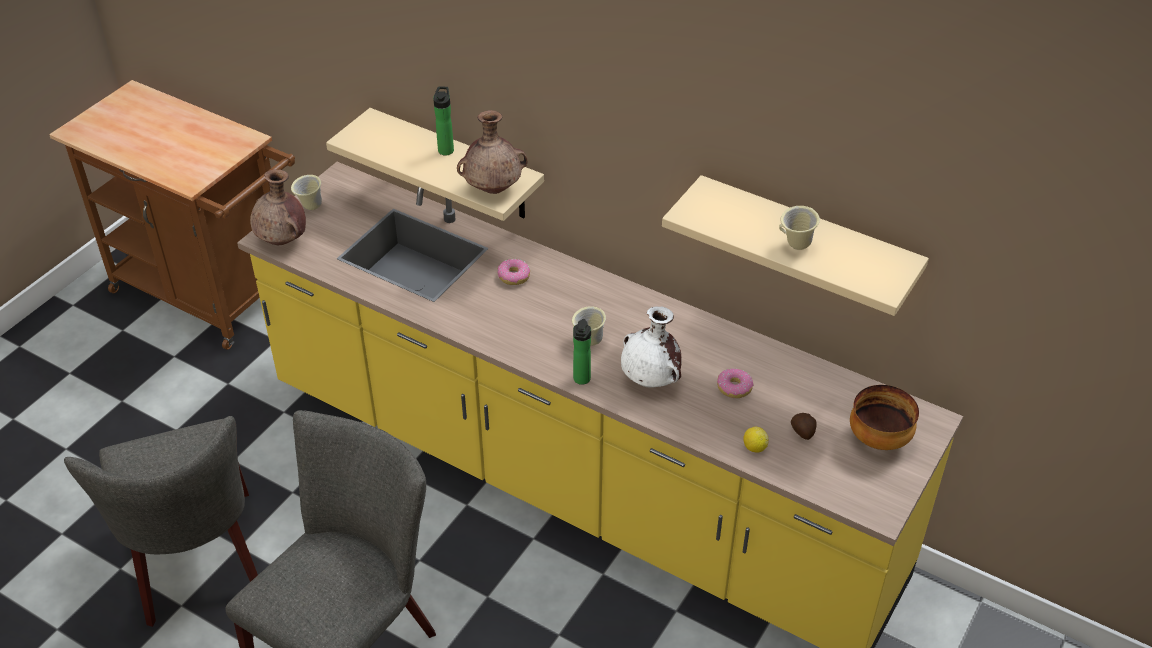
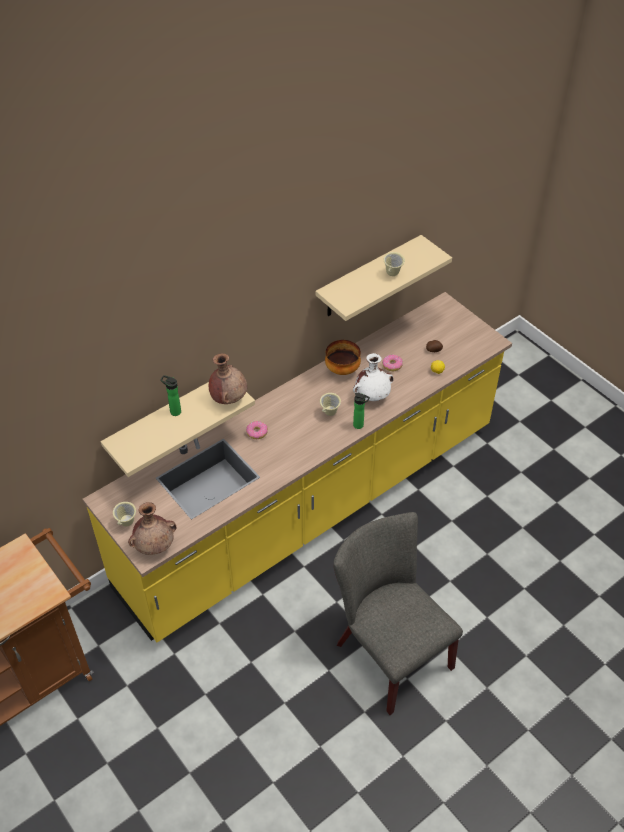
camera: 70 degrees left, 5 degrees up
(198, 565) = (290, 730): grey chair -> none
(879, 440) = (449, 325): bowl -> bowl (343, 369)

